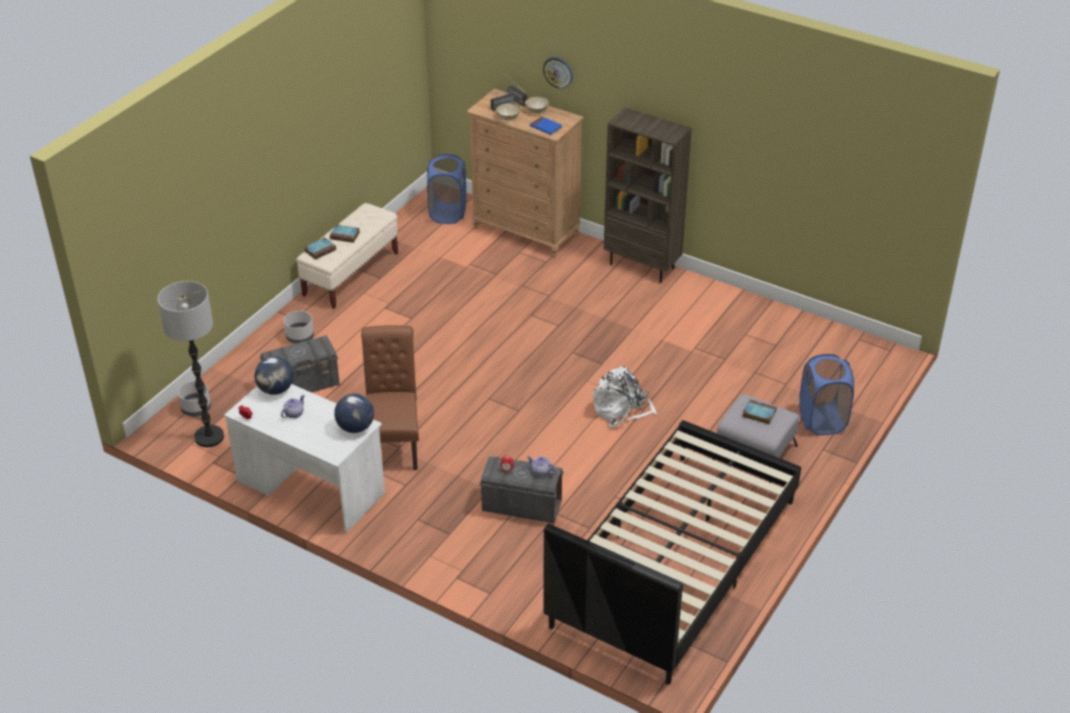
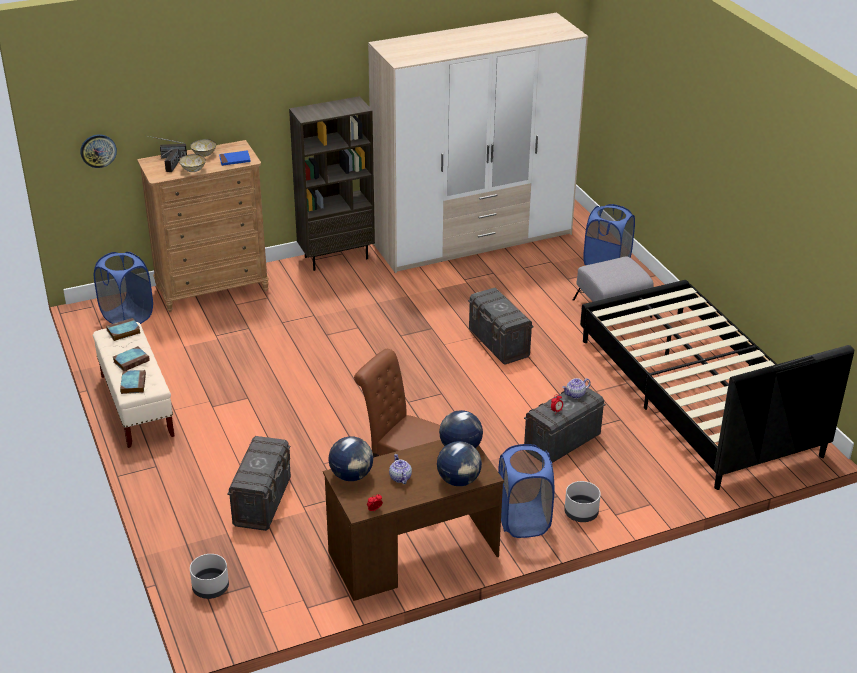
camera: 55 degrees left, 5 degrees down
(209, 437) = (266, 595): floor lamp -> none
(300, 336) = (187, 474): grey planter -> grey planter (580, 513)
(310, 487) = (413, 554): white desk -> brown desk
(316, 444) = (459, 481): none -> globe
(401, 527) = (523, 520): none -> blue laundry basket
(558, 72) = (209, 106): wall clock -> wall clock (98, 150)
(621, 410) = (498, 343): white backpack -> grey storage box
(758, 414) = (613, 269): book -> book (123, 332)
(764, 323) = (473, 239): none -> wardrobe

